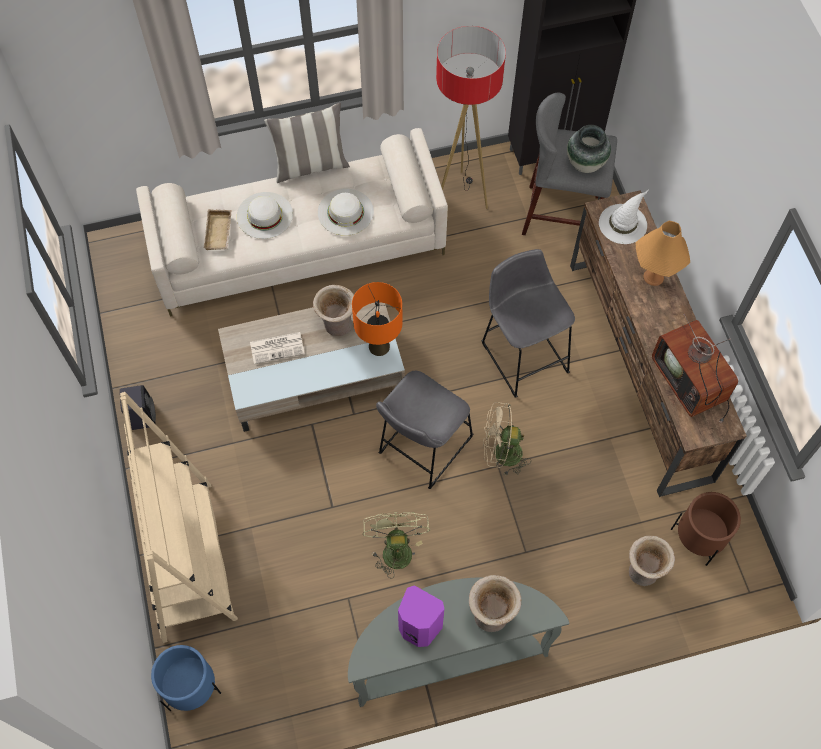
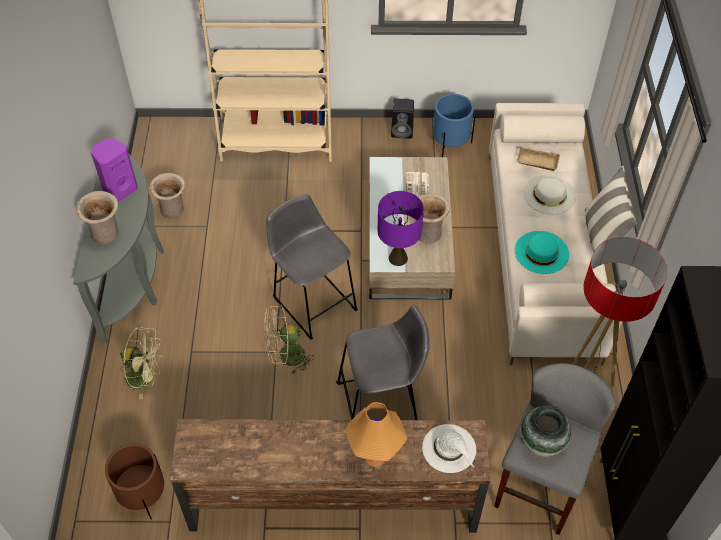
camera: 105 degrees right, 10 degrees down
(191, 687) = (184, 131): blue planter -> blue planter (450, 144)
(345, 212) = (541, 252): white hat -> turquoise hat
(379, 346) = (398, 258): orange table lamp -> purple table lamp
(395, 548) = (233, 263): green fan -> green fan (145, 377)
(501, 454) = (285, 357): beige fan -> beige fan turned 120 degrees counterclockwise
(642, 570) = (135, 436): beige vase -> beige vase (173, 210)
(691, 382) = (244, 449): television -> none

